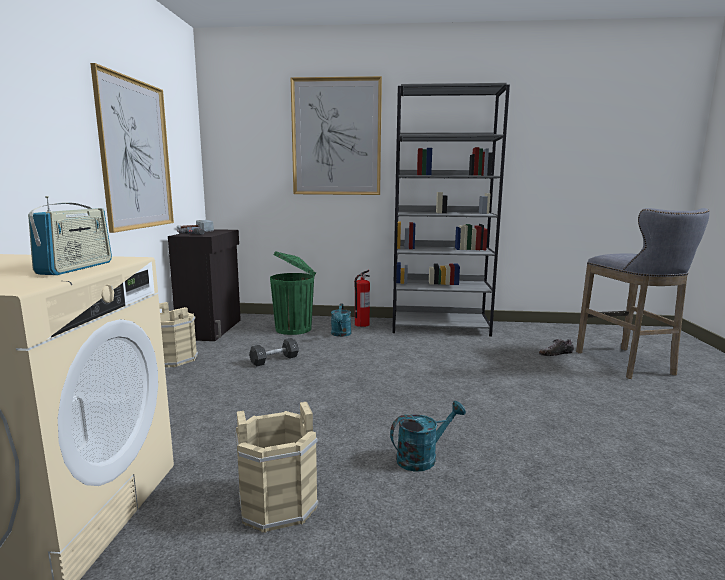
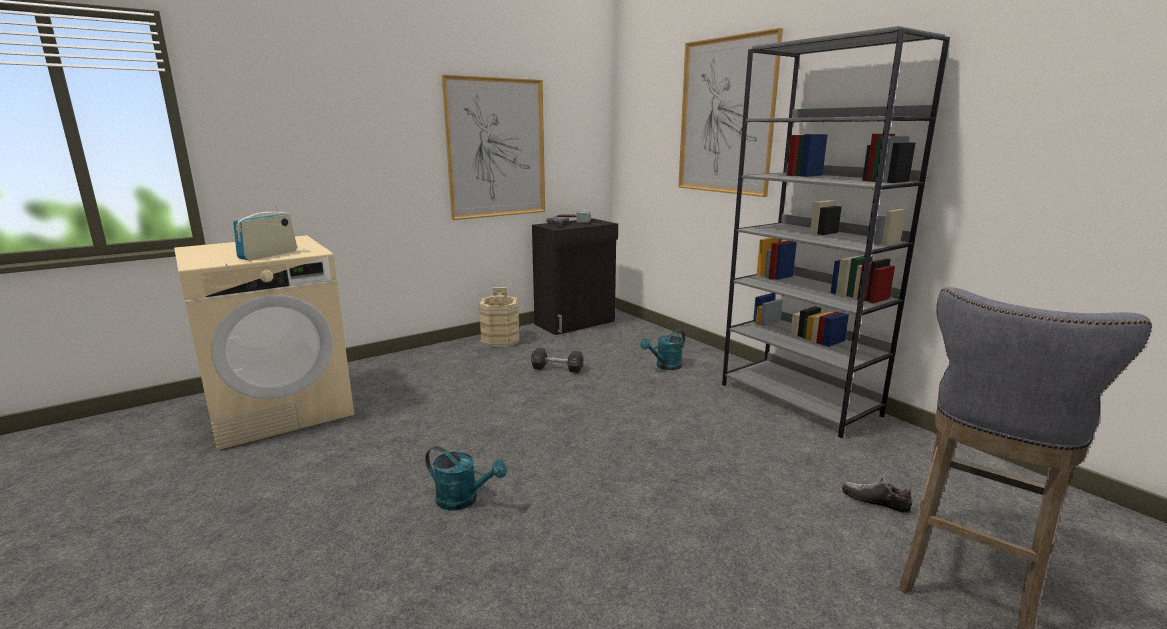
camera: 50 degrees right, 5 degrees up
(76, 268) = (268, 255): radio -> radio turned 150 degrees clockwise
(277, 503) = (341, 467): beige bucket -> none
(294, 329) = (638, 345): green trash can -> none
(361, 324) = (712, 363): fire extinguisher -> none

